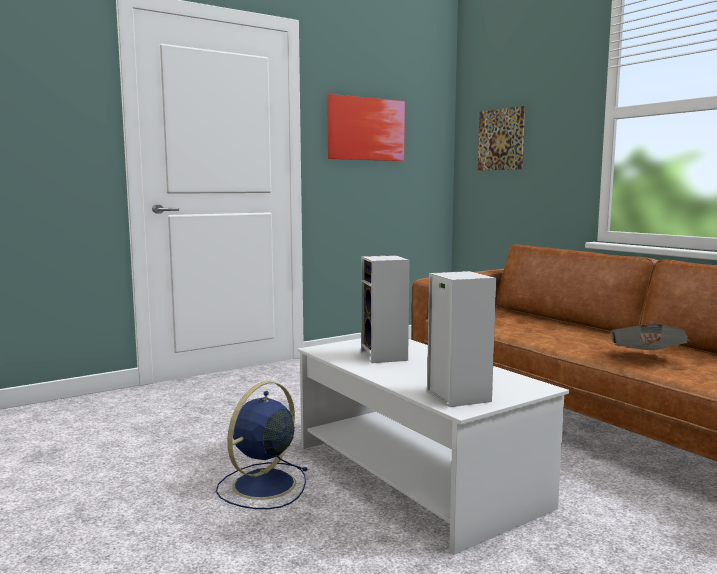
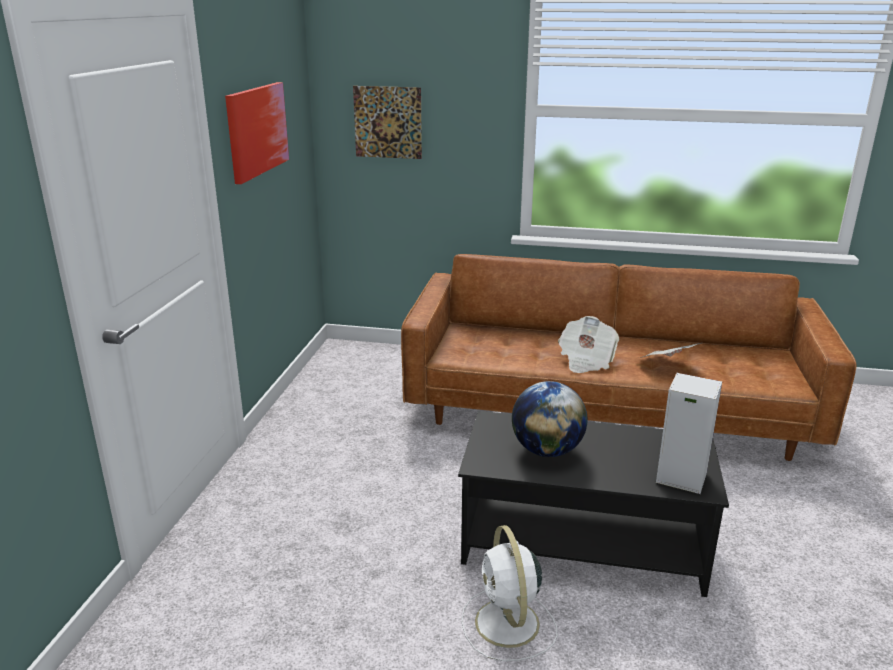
camera: 45 degrees left, 15 degrees up
(262, 486) = (508, 625): blue fan -> white fan
(385, 357) = (547, 451): speaker -> globe
(417, 475) = (584, 540): white coffee table -> black coffee table
(563, 339) = (586, 360): none -> newspaper

